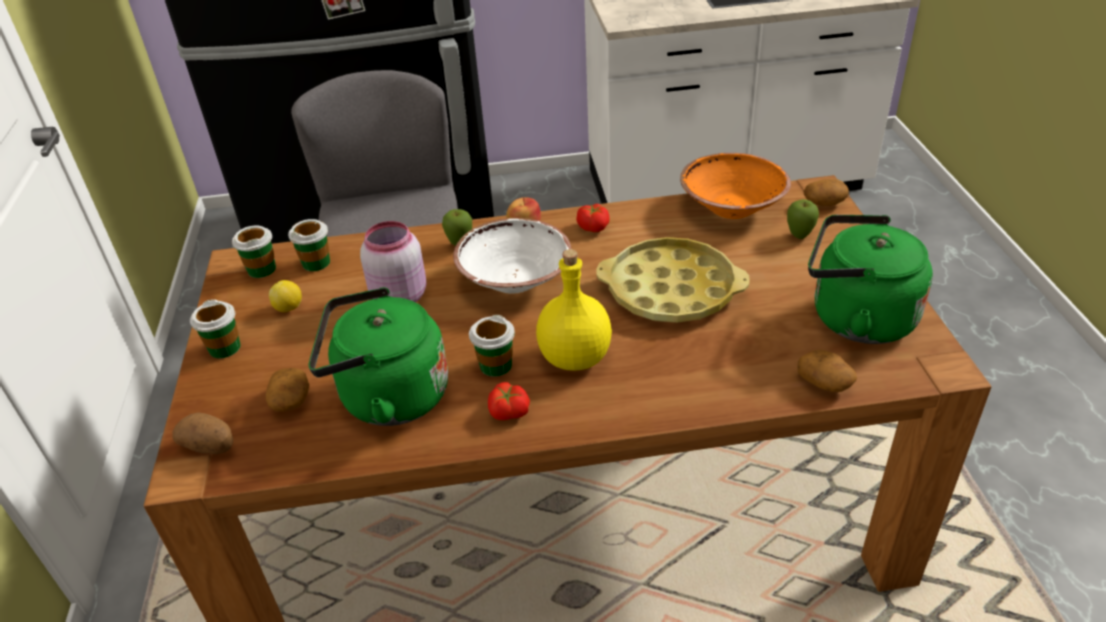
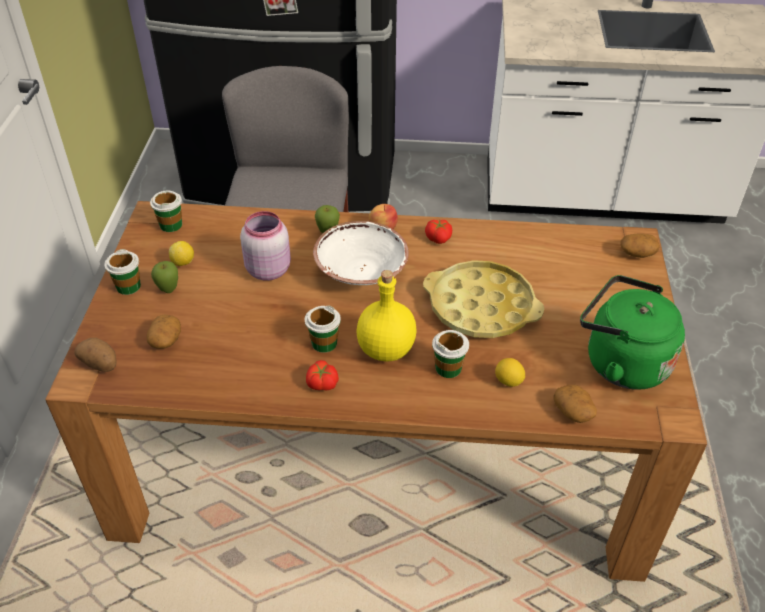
camera: 10 degrees right, 5 degrees up
(316, 262) = (213, 227): cup -> cup (448, 368)
(388, 397) = (236, 352): green kettle -> none
(731, 207) = (558, 242): orange bowl -> none
(735, 364) = (508, 381): none -> lemon
(799, 236) = (604, 280): apple -> apple (169, 290)

